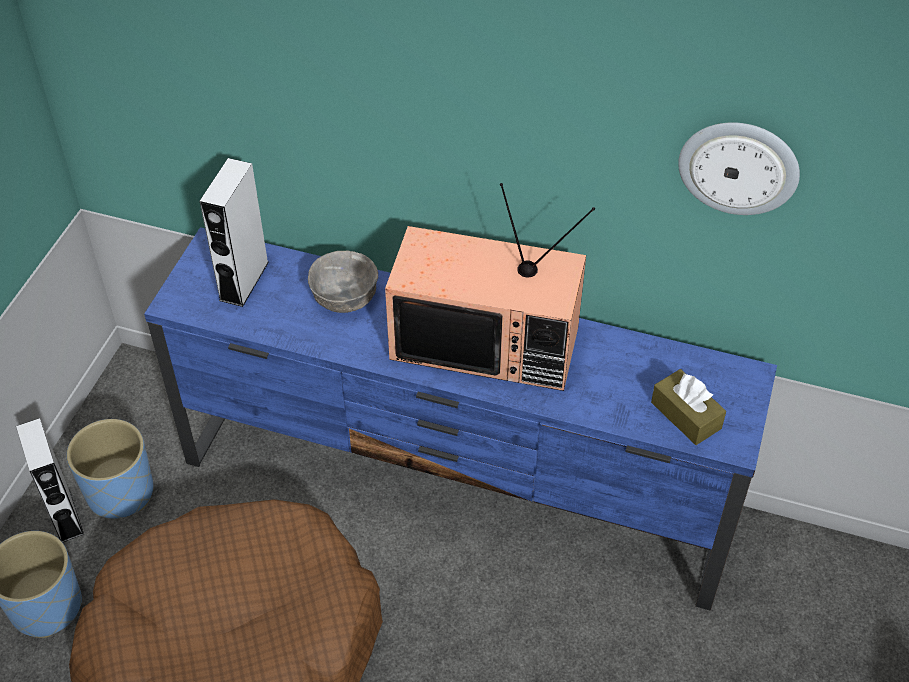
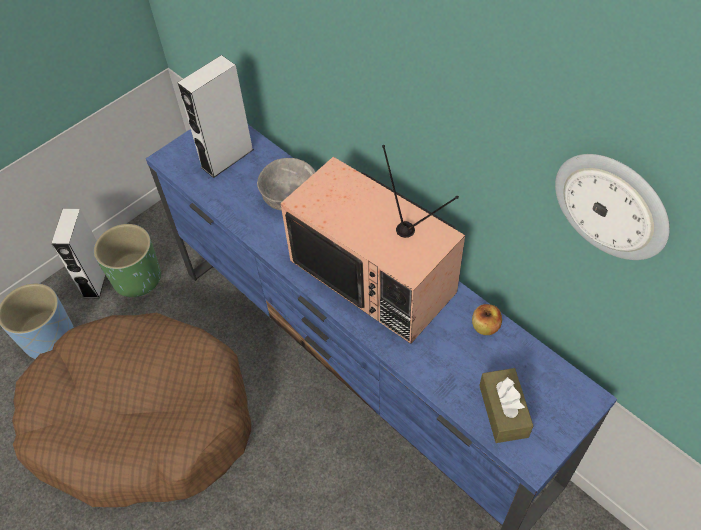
camera: 30 degrees right, 5 degrees up
(120, 493) = (137, 278): blue planter -> green planter
(624, 348) = (485, 327): none -> apple

